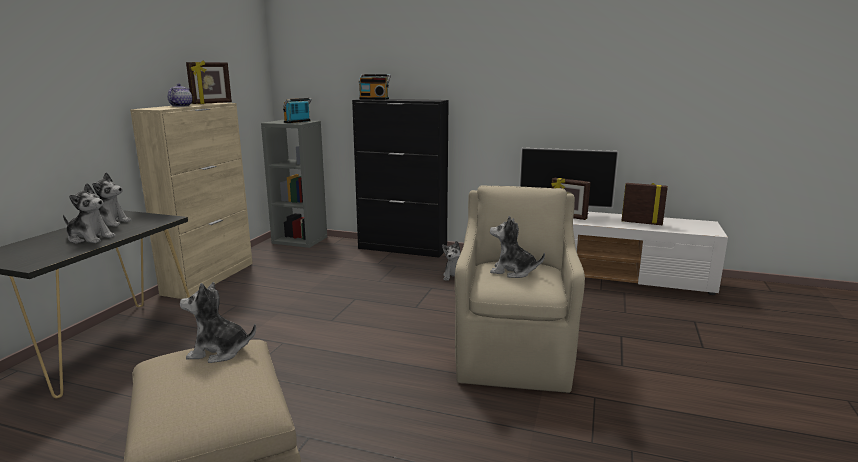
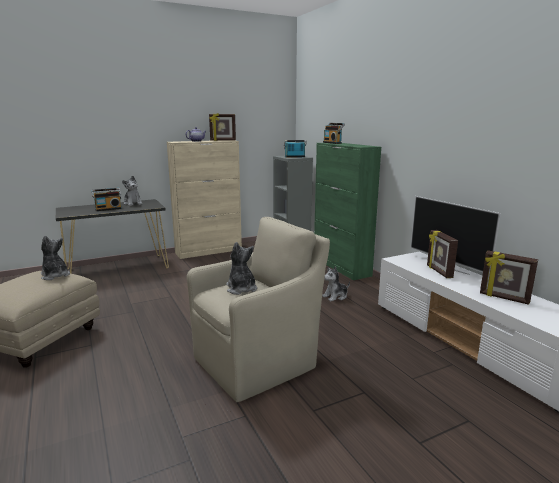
camera: 45 degrees right, 0 degrees up
(90, 238) = (108, 209): plush toy -> radio
(403, 249) = (341, 266): black cabinet -> green cabinet
(641, 223) = (504, 298): picture frame -> picture frame turned 150 degrees clockwise

